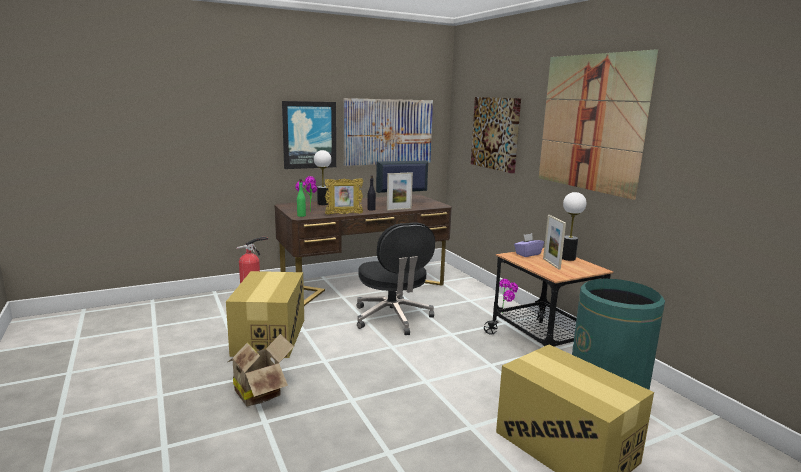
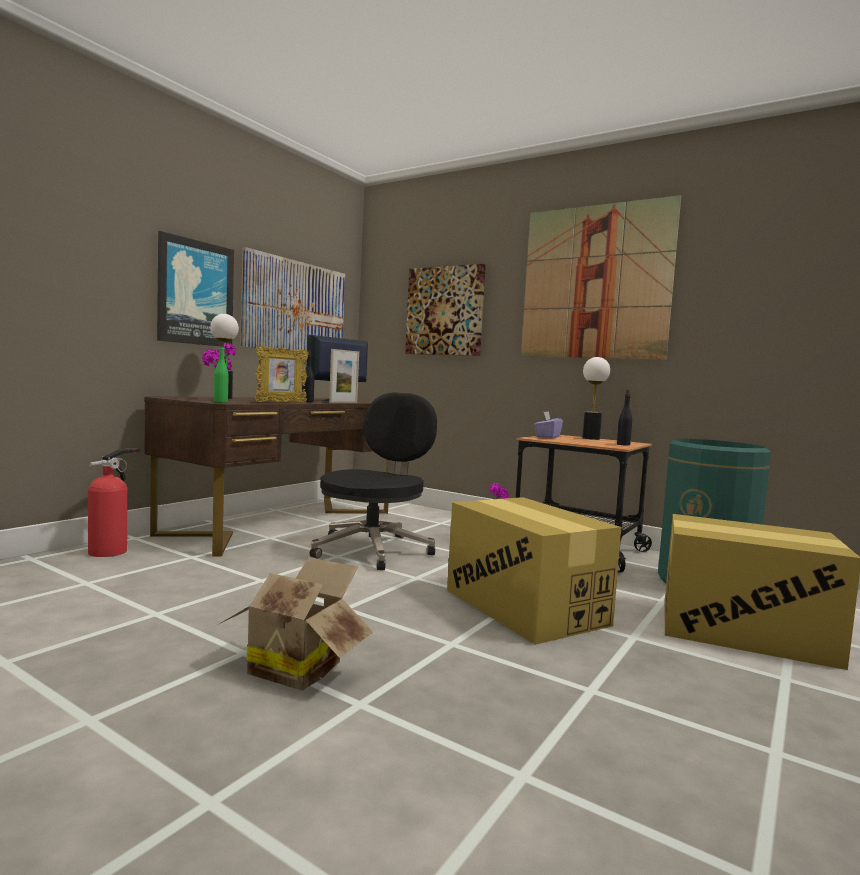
camera: 30 degrees left, 10 degrees down
(269, 337) = (214, 596): cardboard box -> cardboard box (524, 607)
(393, 318) = (373, 550): black office chair -> black office chair turned 105 degrees counterclockwise
(551, 263) = (588, 441): picture frame -> none
(572, 272) = (623, 444): none -> black bottle

